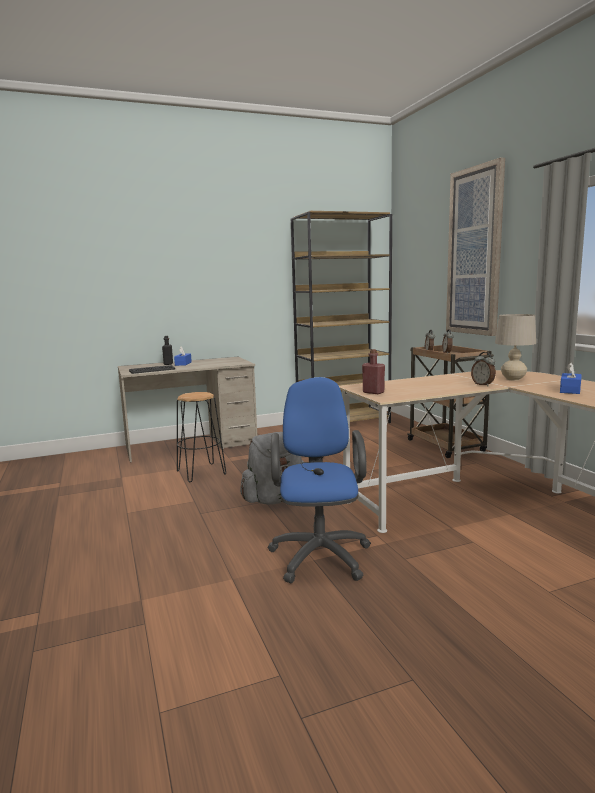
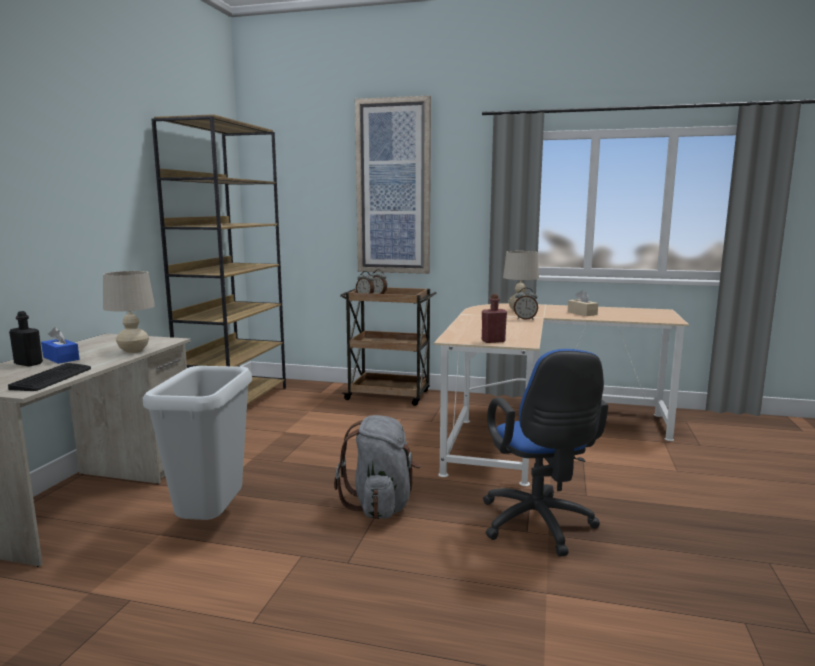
camera: 55 degrees left, 0 degrees up
(201, 473) = (212, 523): black stool -> grey trash can
(213, 365) = (133, 351): none -> beige table lamp
(320, 553) = (539, 526): blue office chair -> blue office chair turned 135 degrees counterclockwise
(570, 390) = (582, 313): blue tissue box -> beige tissue box

